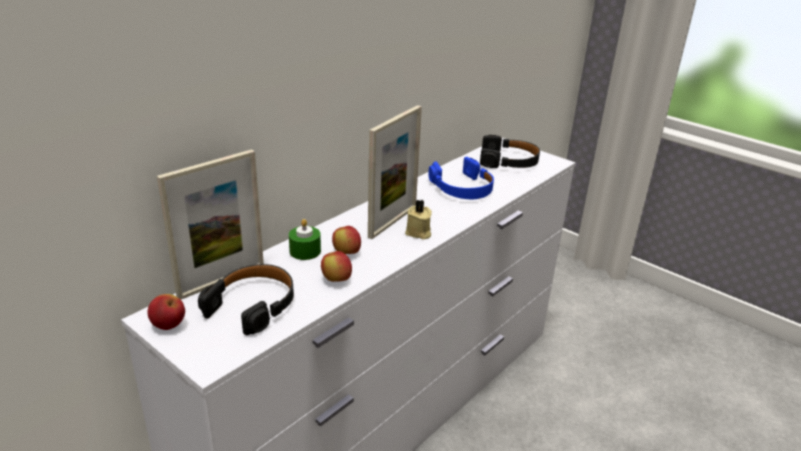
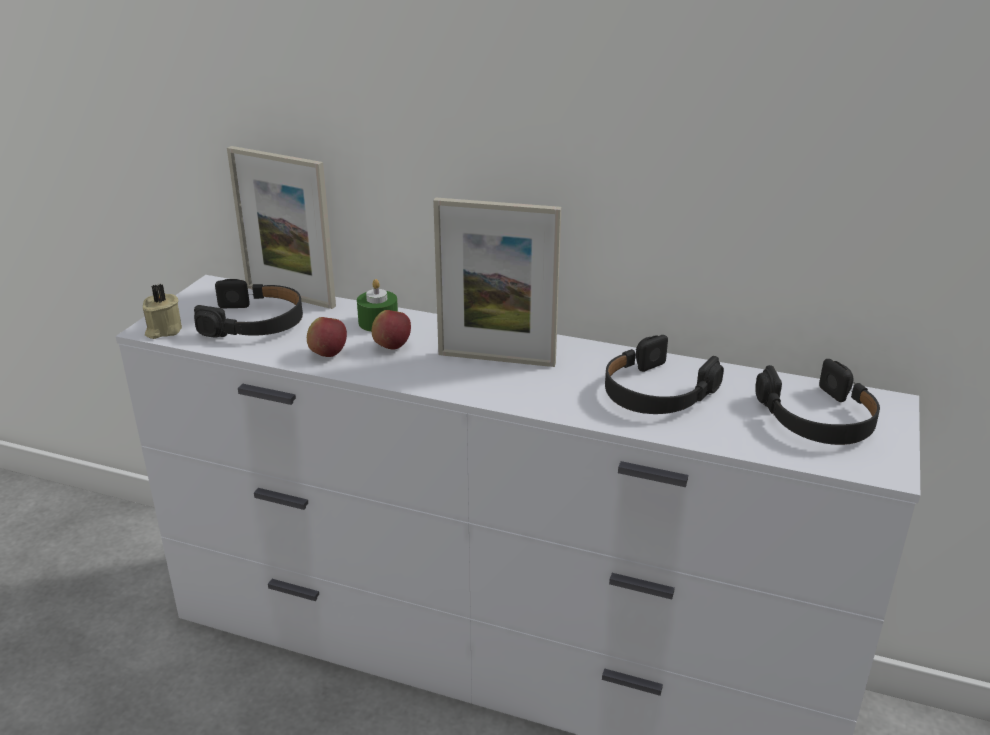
camera: 70 degrees right, 0 degrees up
(168, 325) = (202, 295): apple -> none
(418, 233) = (481, 383): beige candle -> beige candle (163, 330)
(462, 188) = (656, 392): blue headphones -> black headphones

